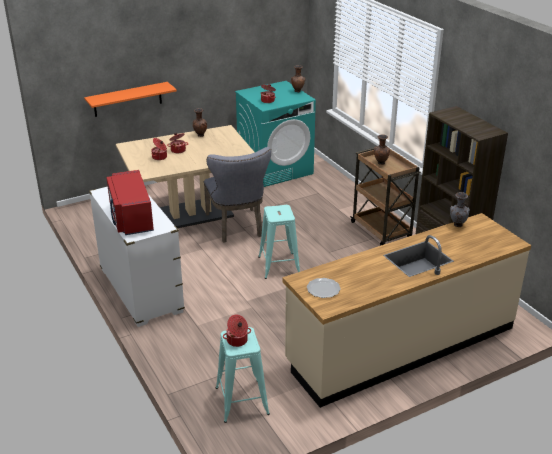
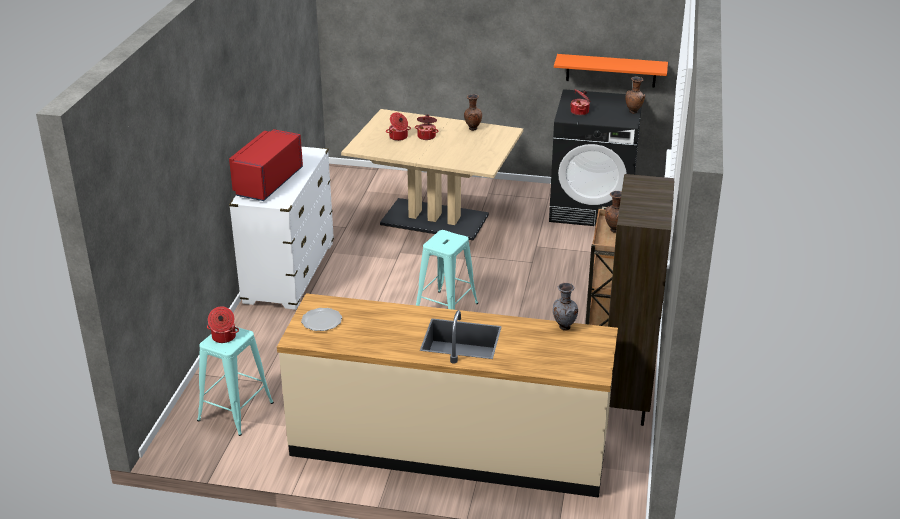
camera: 40 degrees right, 0 degrees up
(127, 99) = (420, 62): orange shelf -> orange shelf (611, 70)
(237, 228) = (459, 253): grey chair -> none
(275, 169) = (592, 207): turquoise washing machine -> black washing machine

